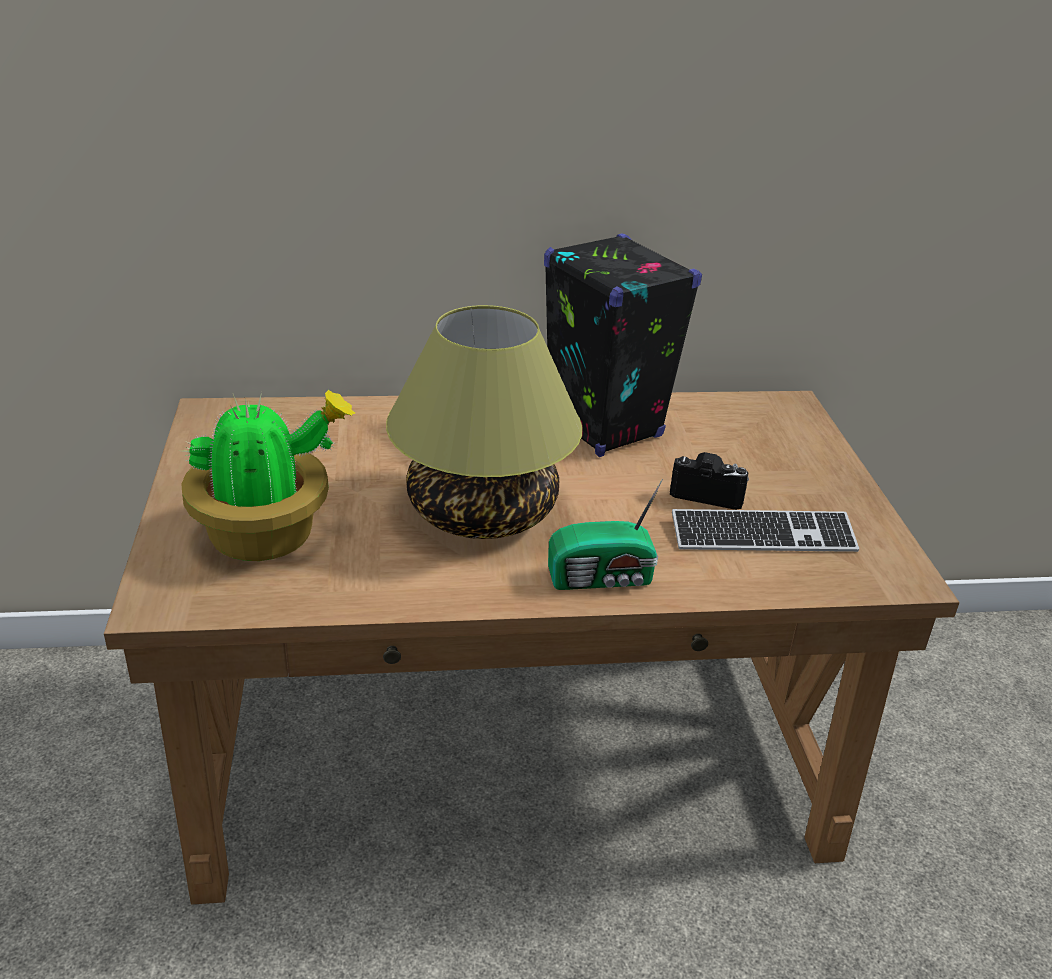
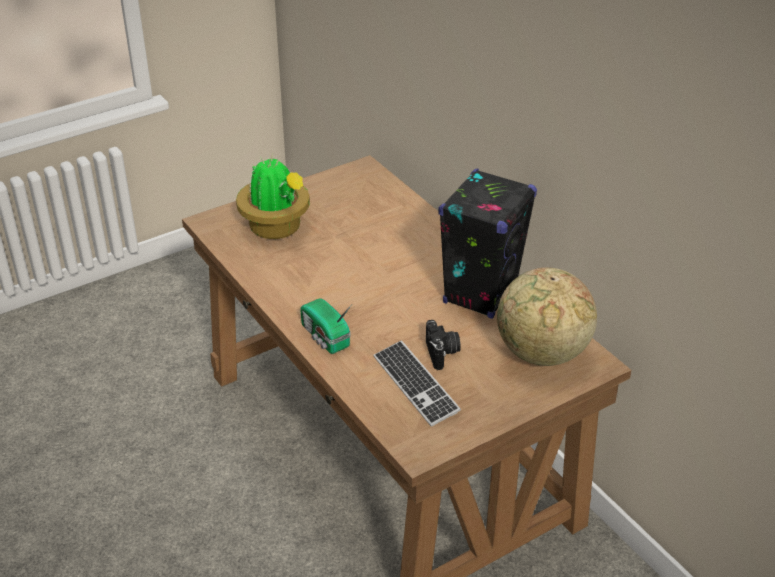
camera: 65 degrees right, 5 degrees up
(483, 511) = (351, 281): table lamp -> none
(752, 429) = (542, 354): none -> globe

